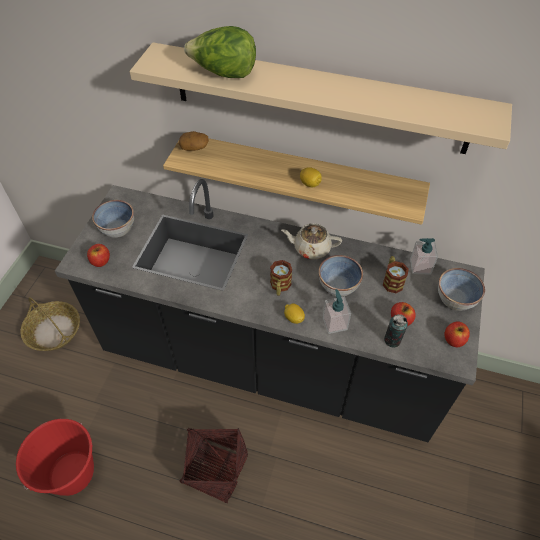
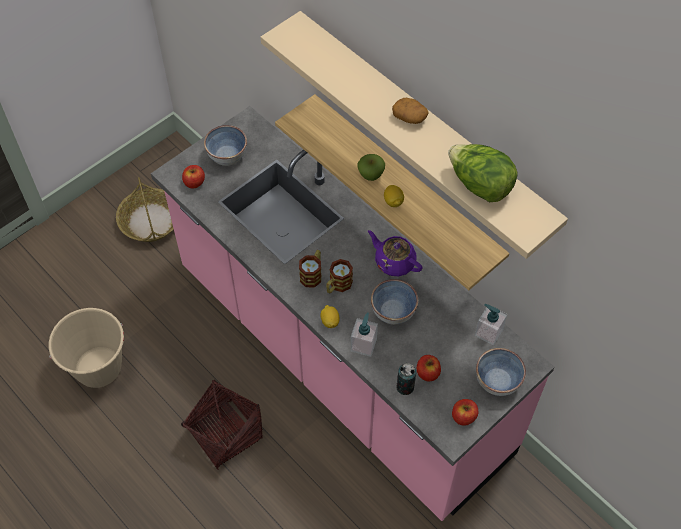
camera: 30 degrees right, 5 degrees up
(72, 473) = (98, 368): red bucket -> beige bucket
(194, 147) = (314, 115): potato -> potato (410, 117)
(224, 74) = (336, 74): lettuce -> lettuce (479, 185)
(270, 363) = (340, 361): black counter -> pink counter
(276, 172) = (370, 175): none -> apple
(311, 248) = (394, 262): beige teapot -> purple teapot
(392, 280) = (449, 332): mug -> mug (312, 274)

